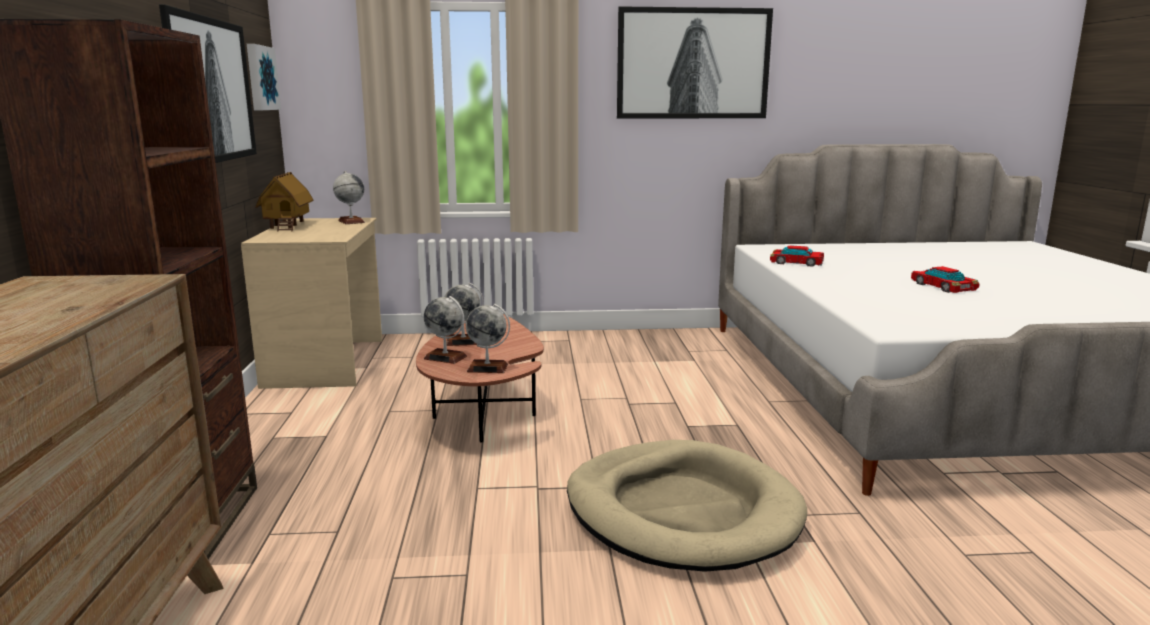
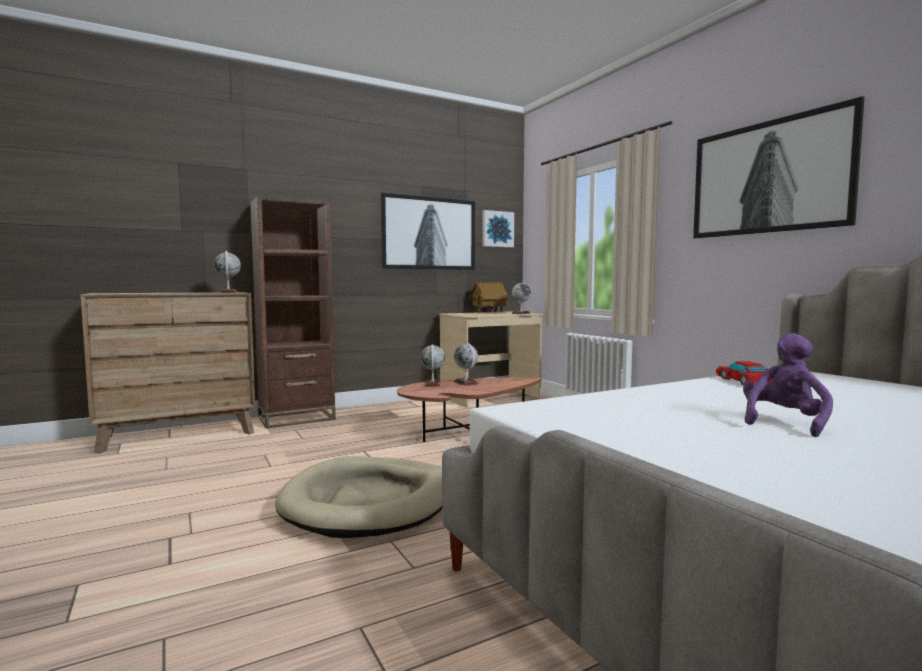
camera: 65 degrees right, 10 degrees down
(487, 368) = (424, 391): globe -> globe (228, 292)
(943, 286) = (784, 423): toy car -> purple plush toy

